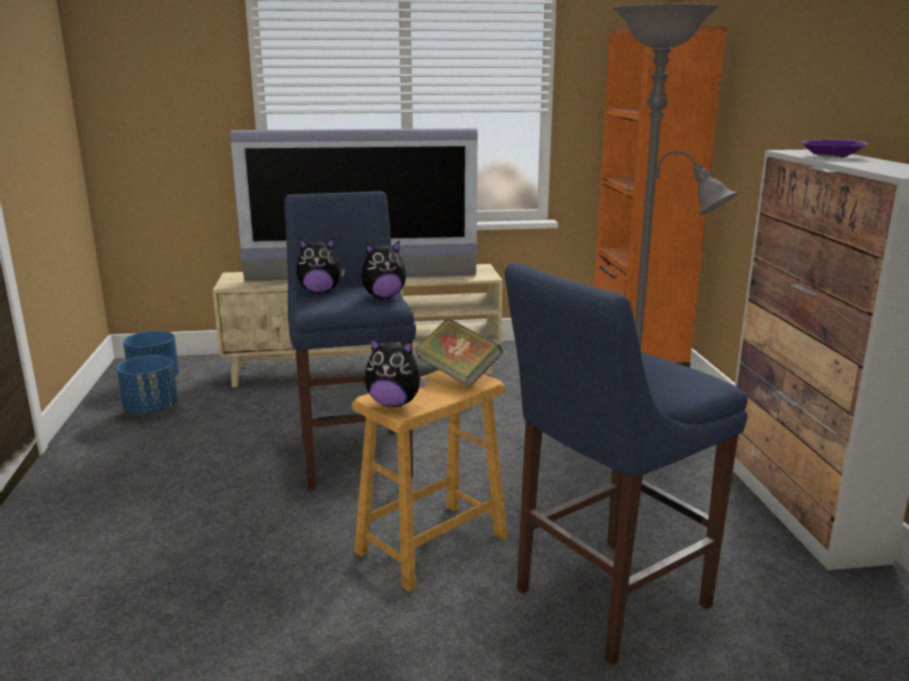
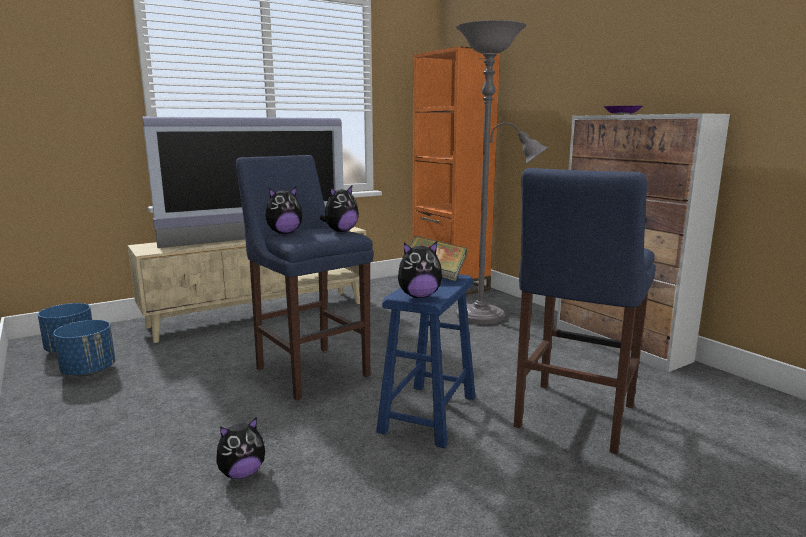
camera: 25 degrees left, 5 degrees down
(190, 560) = (242, 473): none -> plush toy
(431, 544) = (428, 414): brown stool -> blue stool

